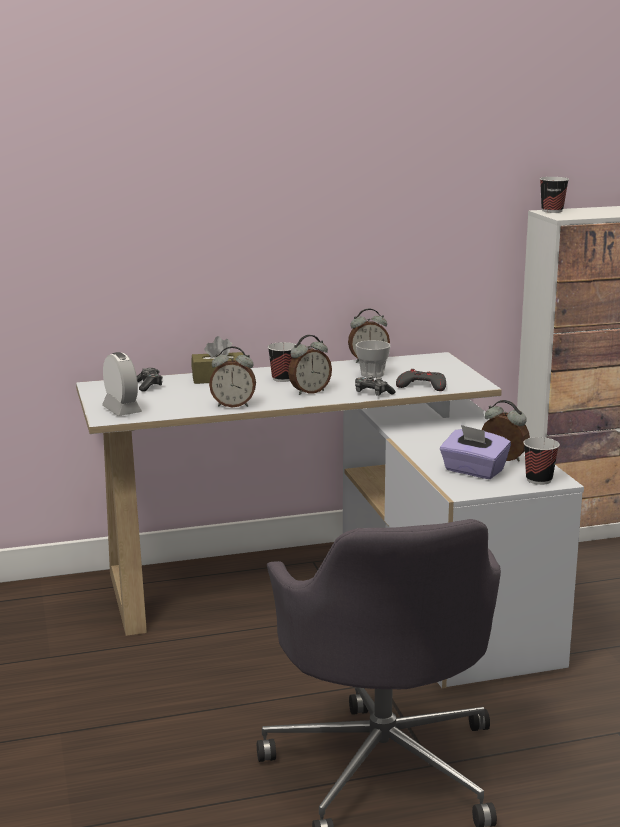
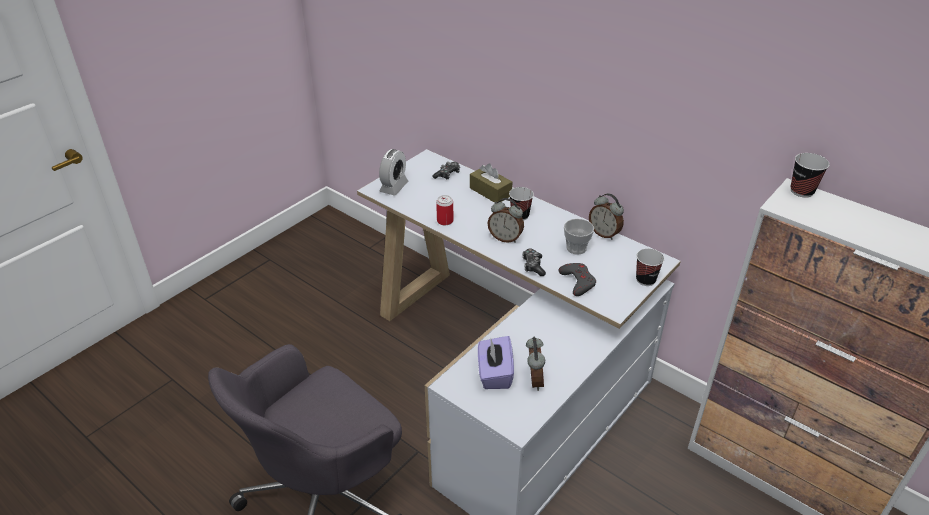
camera: 55 degrees right, 20 degrees up
(233, 405) = (445, 221): alarm clock -> can
(539, 480) = (510, 416): cup -> cup (645, 280)

